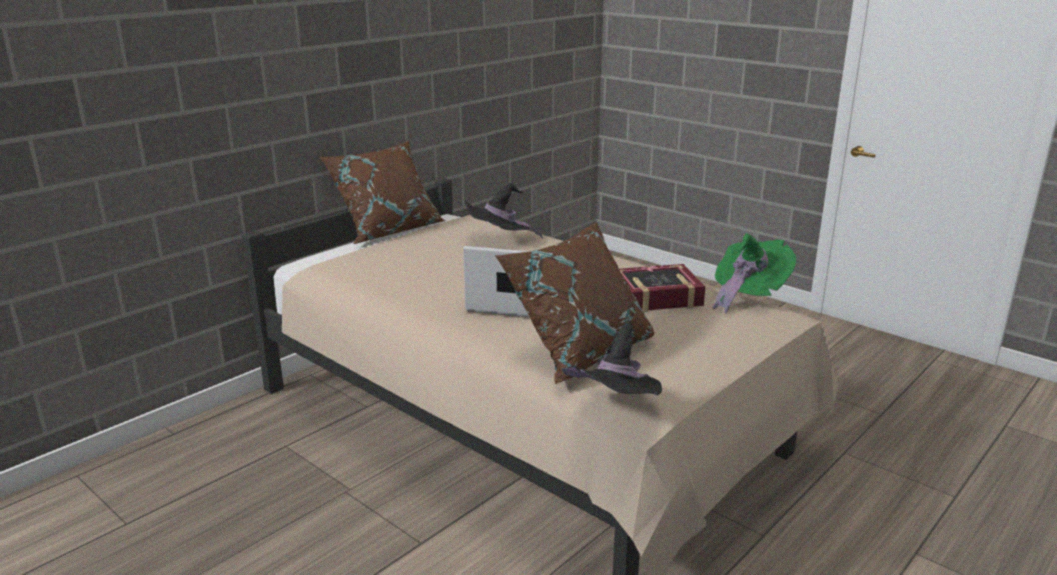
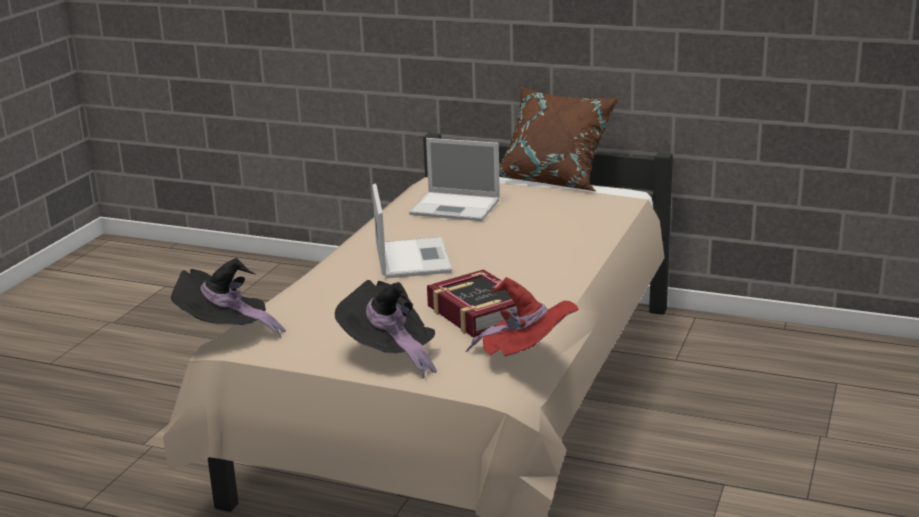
camera: 70 degrees right, 0 degrees up
(410, 268) = (457, 207): none -> laptop
(499, 242) = (565, 224): black hat -> black hat (389, 354)
(579, 351) = (329, 301): brown pillow -> none
(747, 295) = (527, 358): green hat -> red hat

